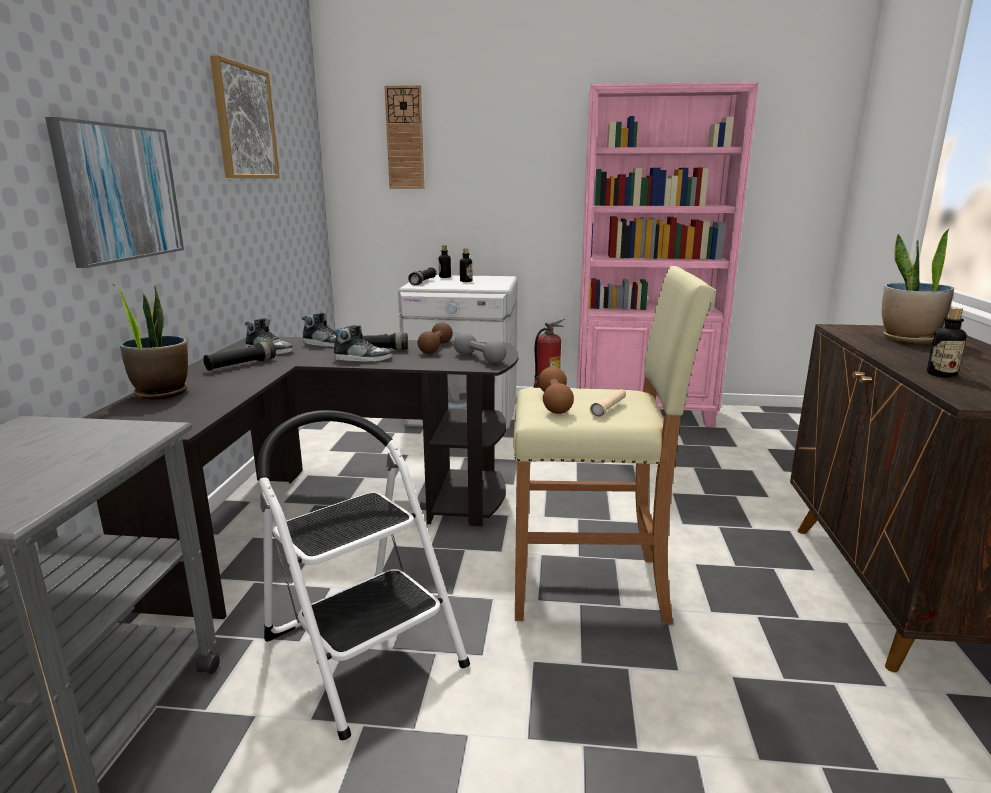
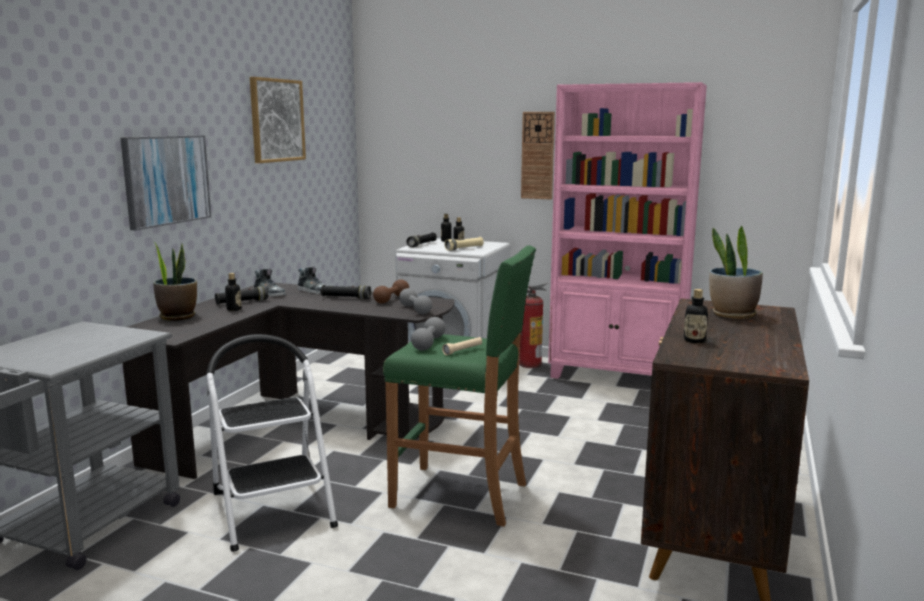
camera: 15 degrees right, 5 degrees down
(238, 376) = (234, 309): none -> bottle
(362, 359) = (329, 304): shoe -> none
(405, 138) = (421, 123): wall clock -> wall clock (537, 155)
(477, 284) = (464, 248): none -> beige flashlight
(554, 403) = (428, 343): brown dumbbell -> grey dumbbell
(590, 587) = (461, 495): beige stool -> green stool

